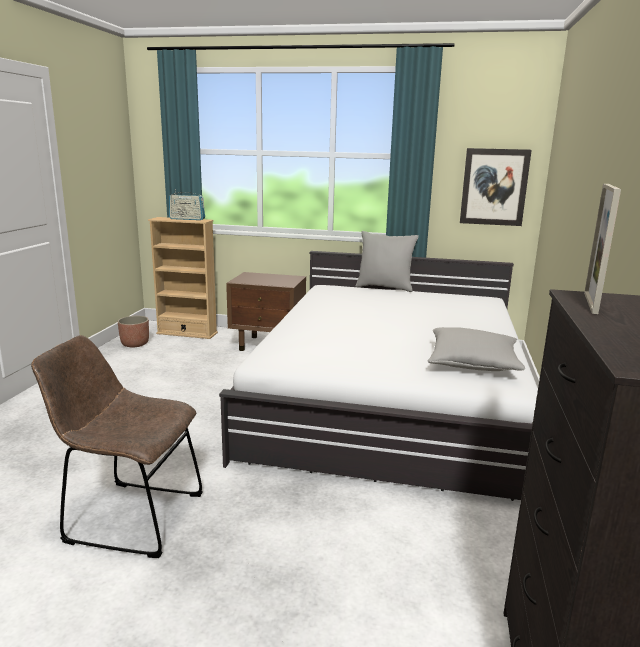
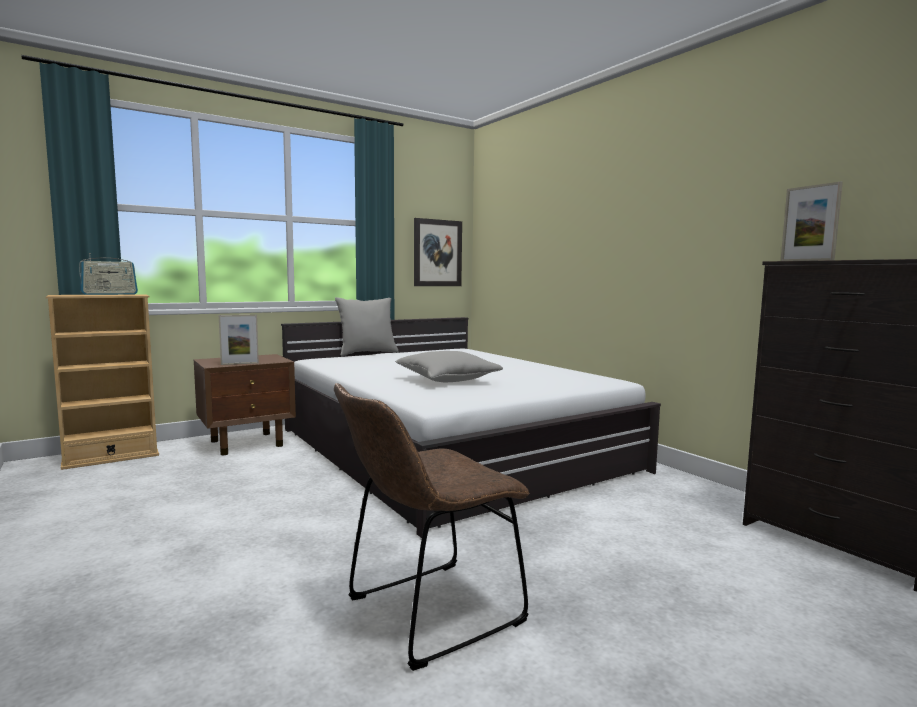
camera: 45 degrees left, 10 degrees down
(135, 344) = (49, 487): planter -> none
(255, 283) = (240, 364): none -> picture frame
(472, 363) = (563, 376): grey pillow -> grey pillow (447, 380)

